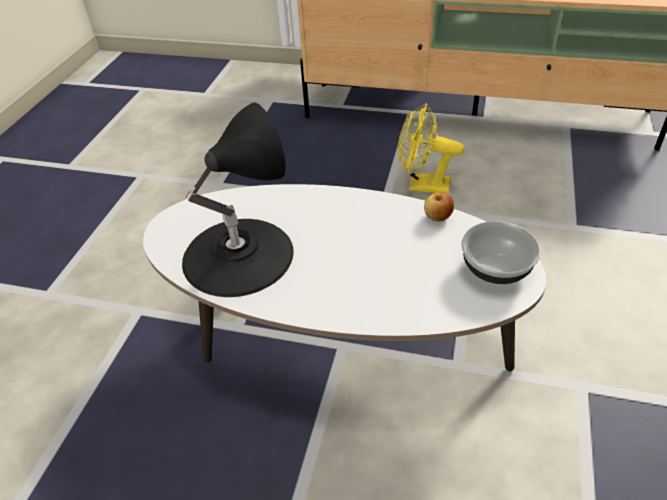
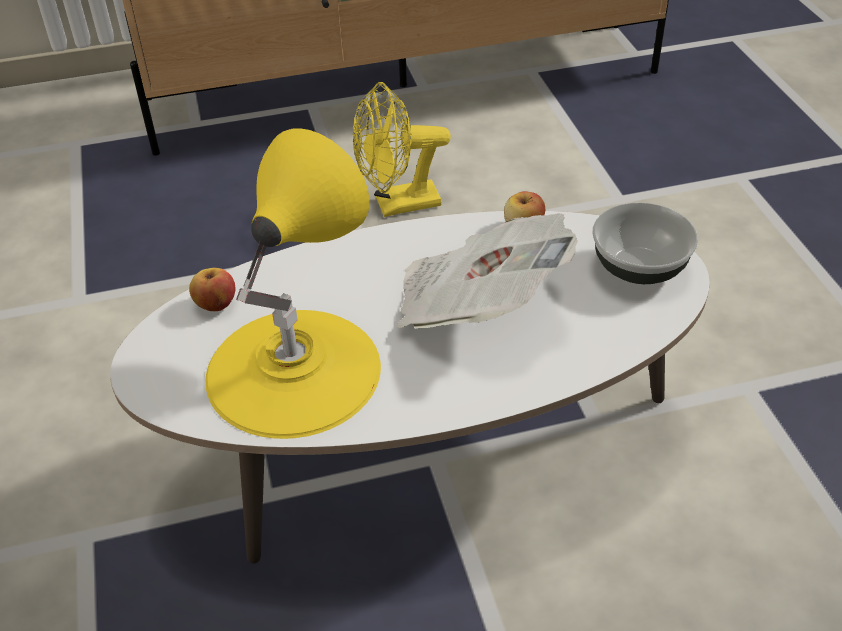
camera: 30 degrees left, 0 degrees up
(228, 203) = (216, 304): none -> apple
(238, 255) = (293, 370): black table lamp -> yellow table lamp
(370, 256) = (477, 306): none -> newspaper

